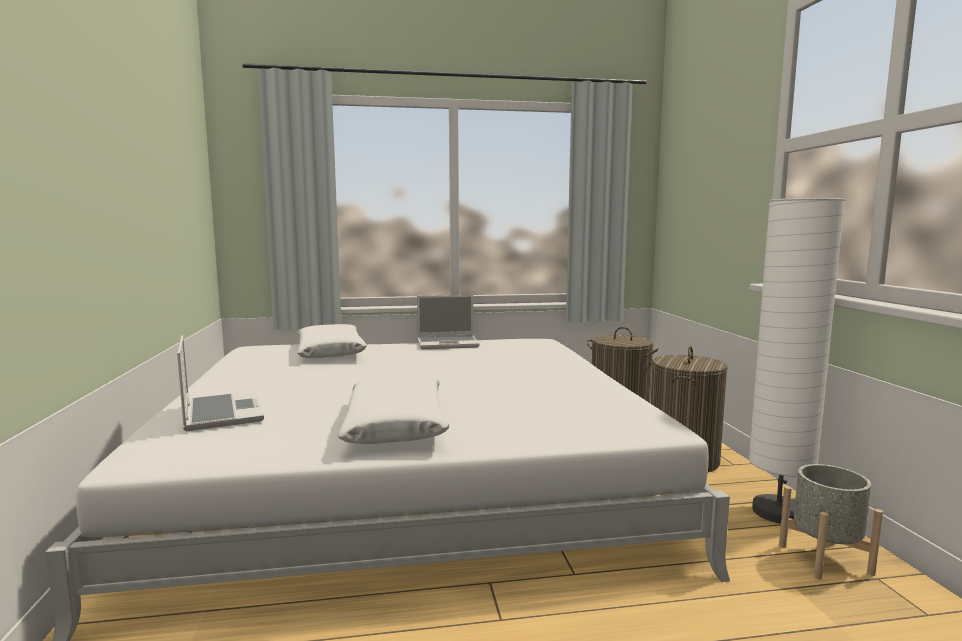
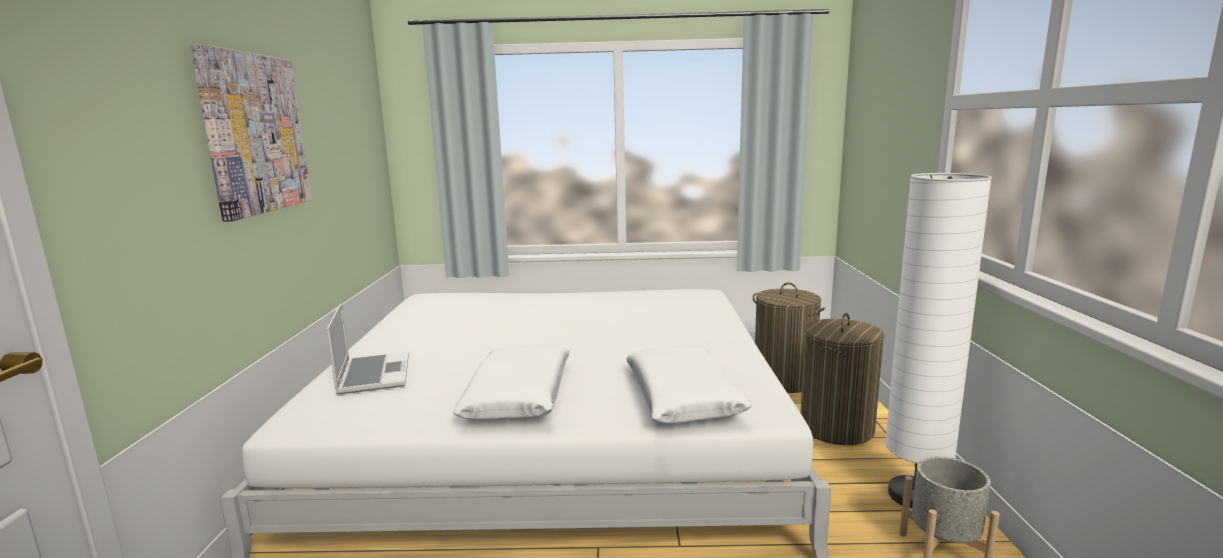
camera: 10 degrees right, 5 degrees up
(93, 140) = (255, 134): none -> picture
(330, 352) = (492, 304): white pillow -> white pillow (683, 397)
(448, 343) = (609, 295): laptop -> none

